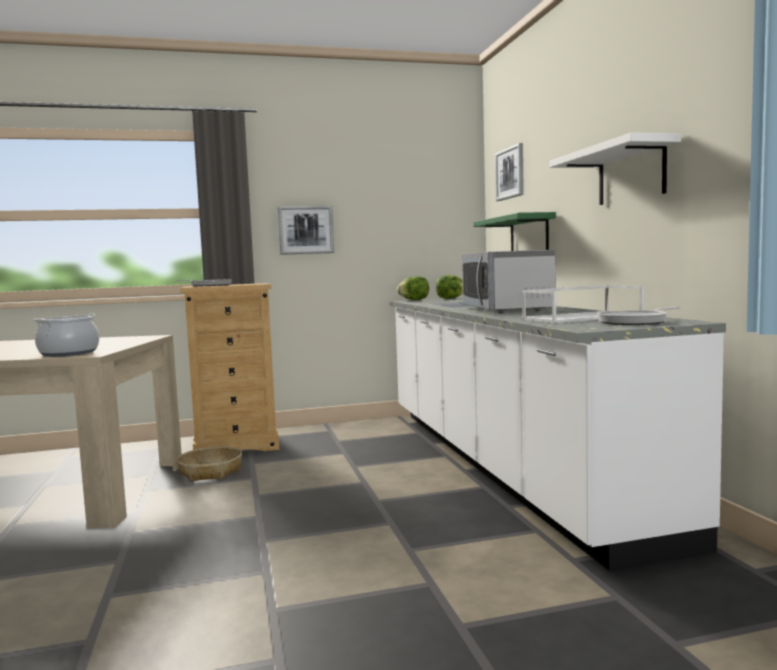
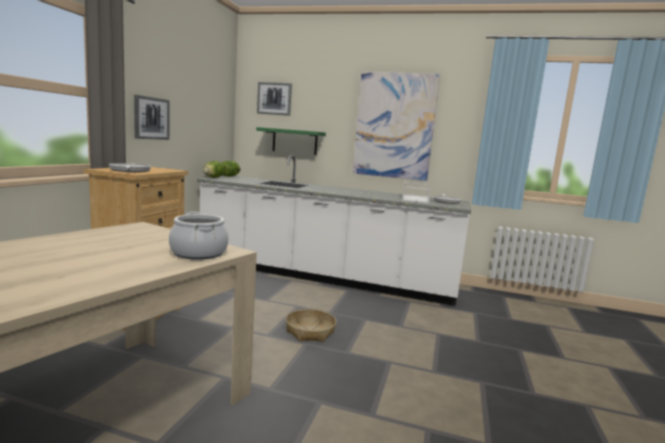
camera: 60 degrees left, 5 degrees up
(211, 472) = (188, 335): basket -> basket (310, 332)
(507, 309) = (343, 191): microwave -> none
(631, 174) = (394, 126): white shelf -> picture

